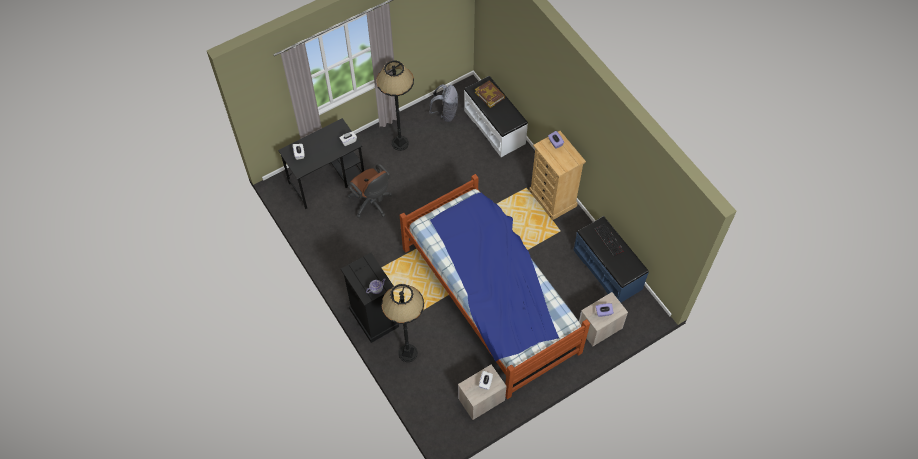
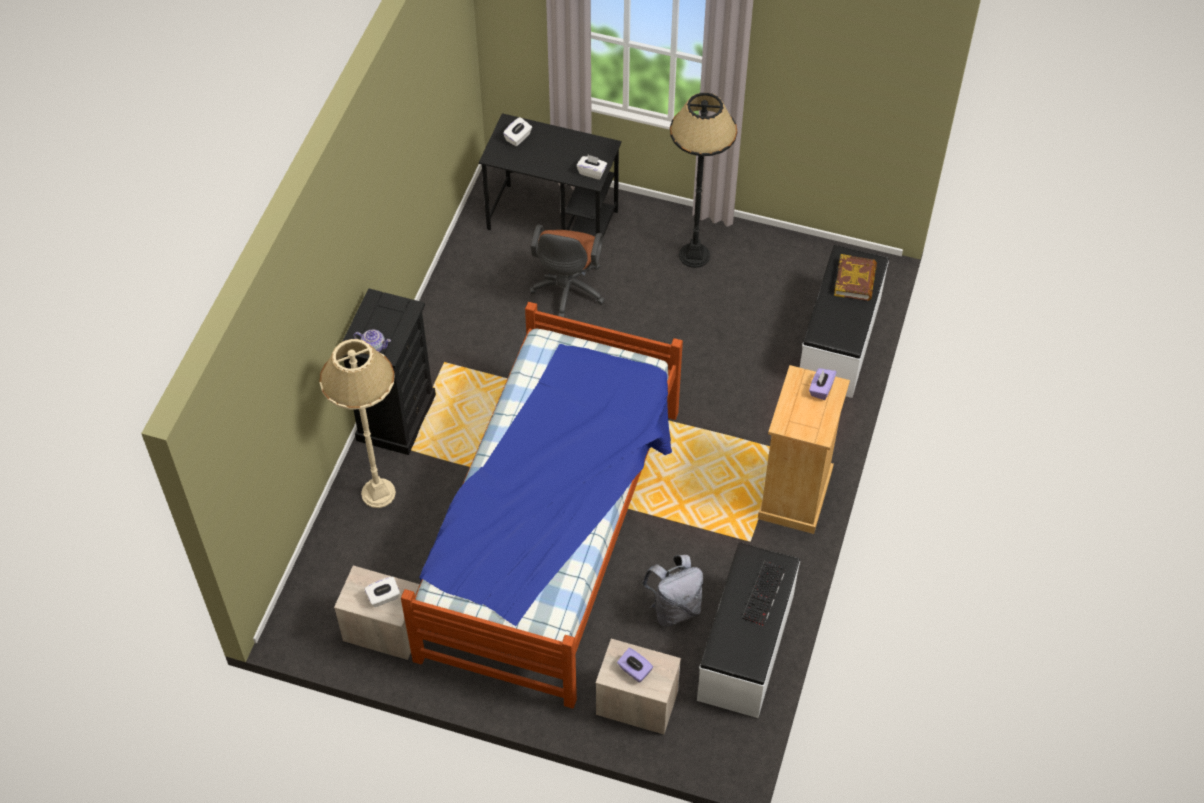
camera: 50 degrees right, 5 degrees down
(407, 353) = (378, 493): black floor lamp -> beige floor lamp
(445, 113) = (798, 270): grey backpack -> grey backpack (674, 608)
(608, 269) = (747, 647): blue bench -> white bench

